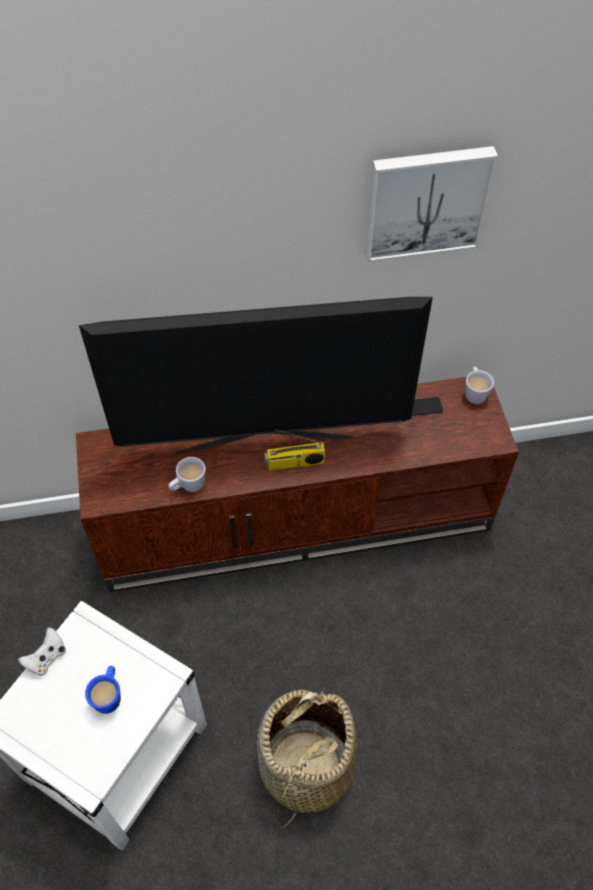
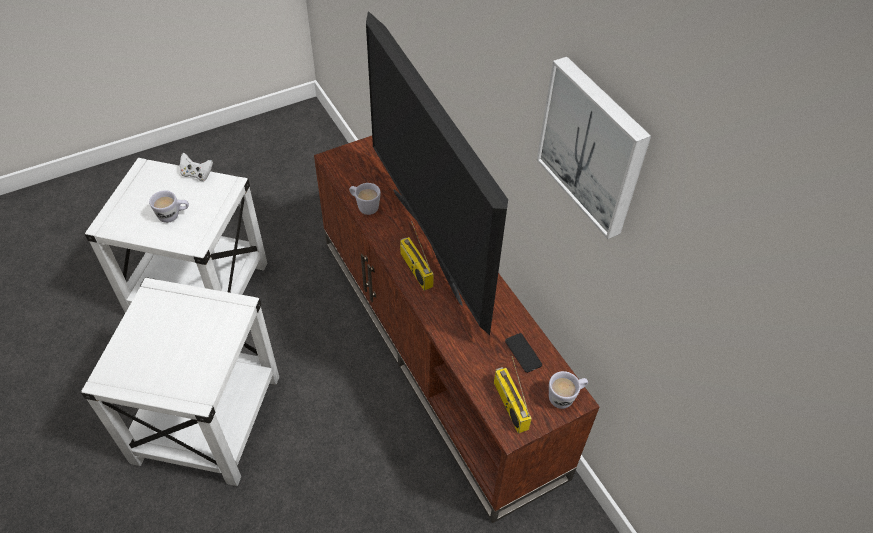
camera: 70 degrees right, 5 degrees down
(109, 695) = (173, 216): blue mug -> white mug
(305, 767) = (208, 418): basket -> white side table
(471, 434) = (509, 405): none -> radio

